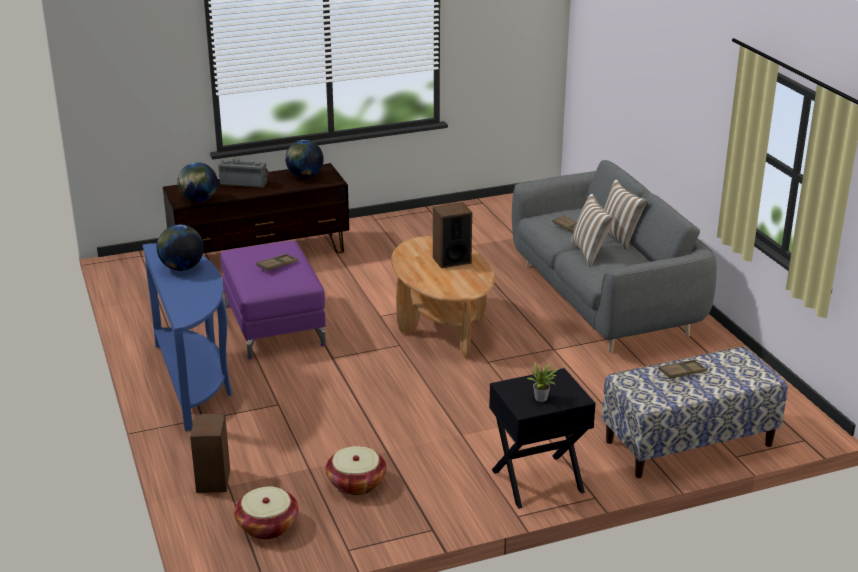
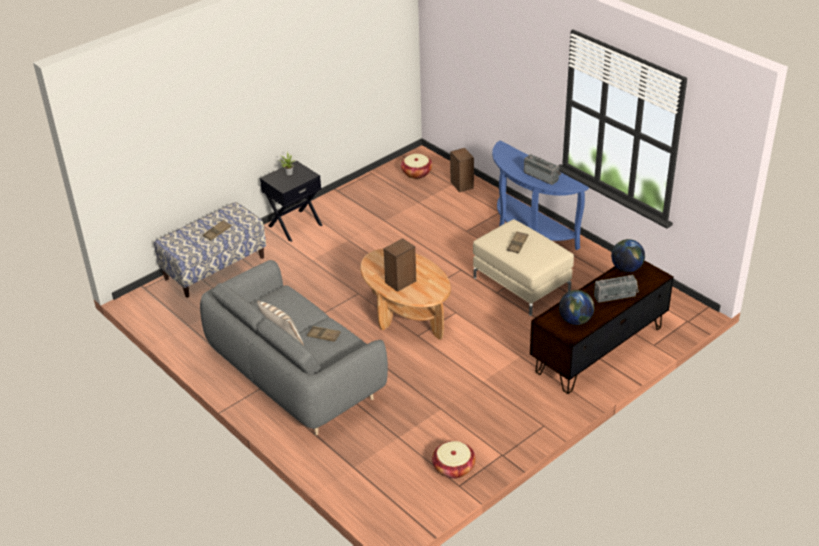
camera: 160 degrees right, 10 degrees up
(182, 268) = (542, 176): globe -> radio
(273, 325) = (522, 284): purple ottoman -> beige ottoman
(356, 483) = (389, 201): basket -> basket (453, 468)
(590, 253) = (300, 314): pillow -> none

